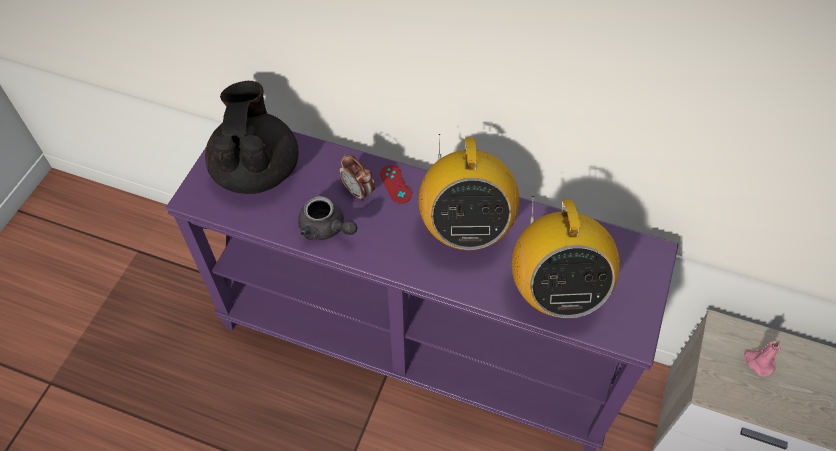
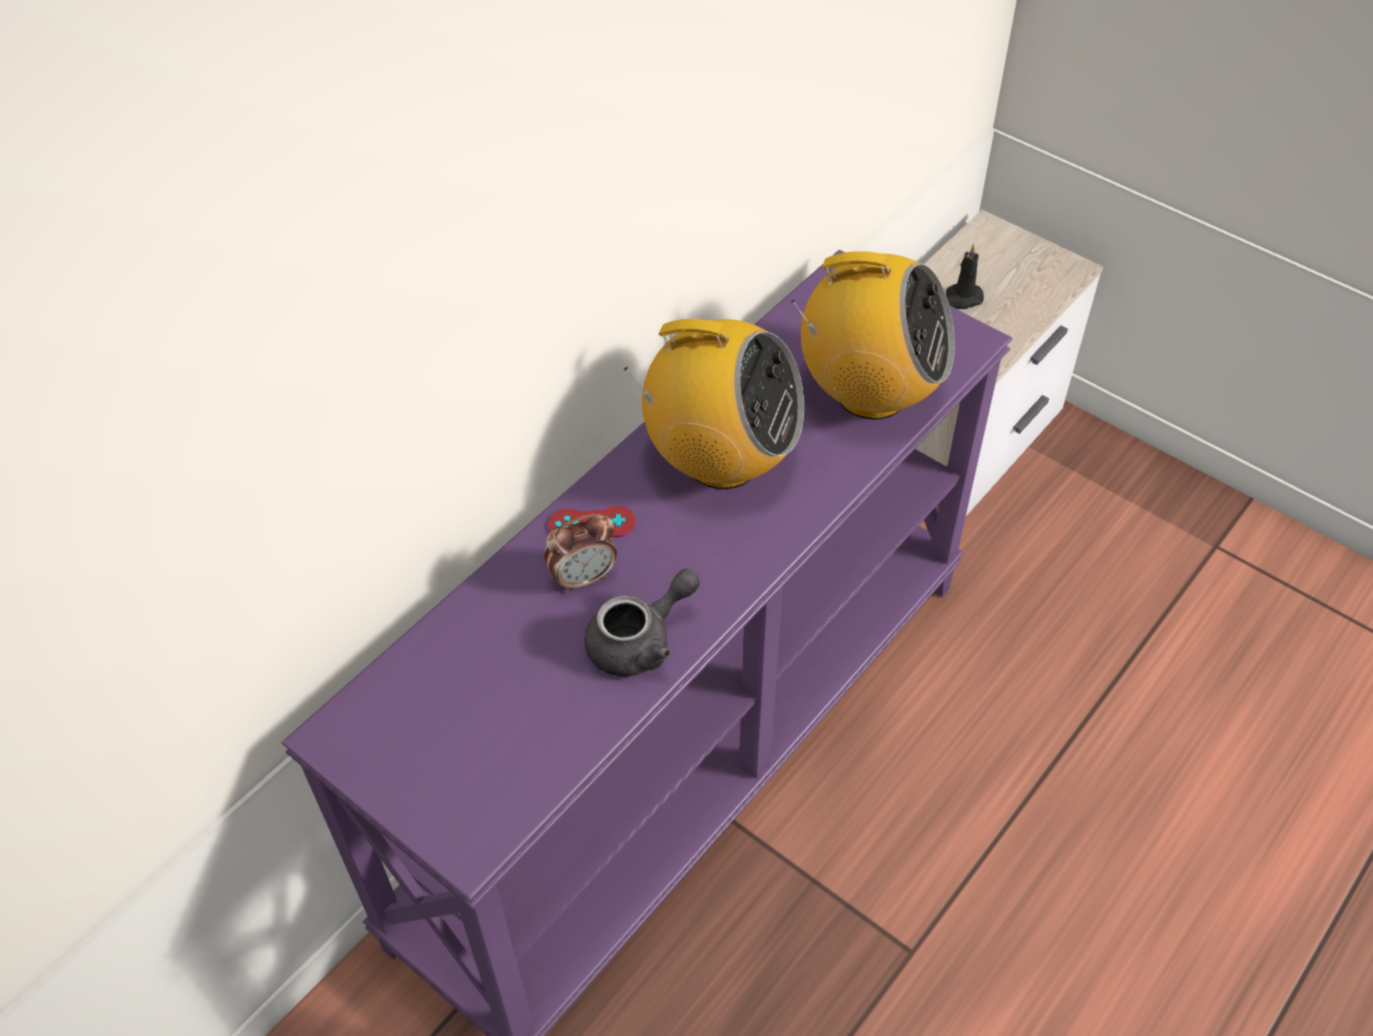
camera: 70 degrees left, 5 degrees down
(257, 170) = (457, 720): black teapot -> none
(758, 362) = (961, 298): pink candle -> black candle

